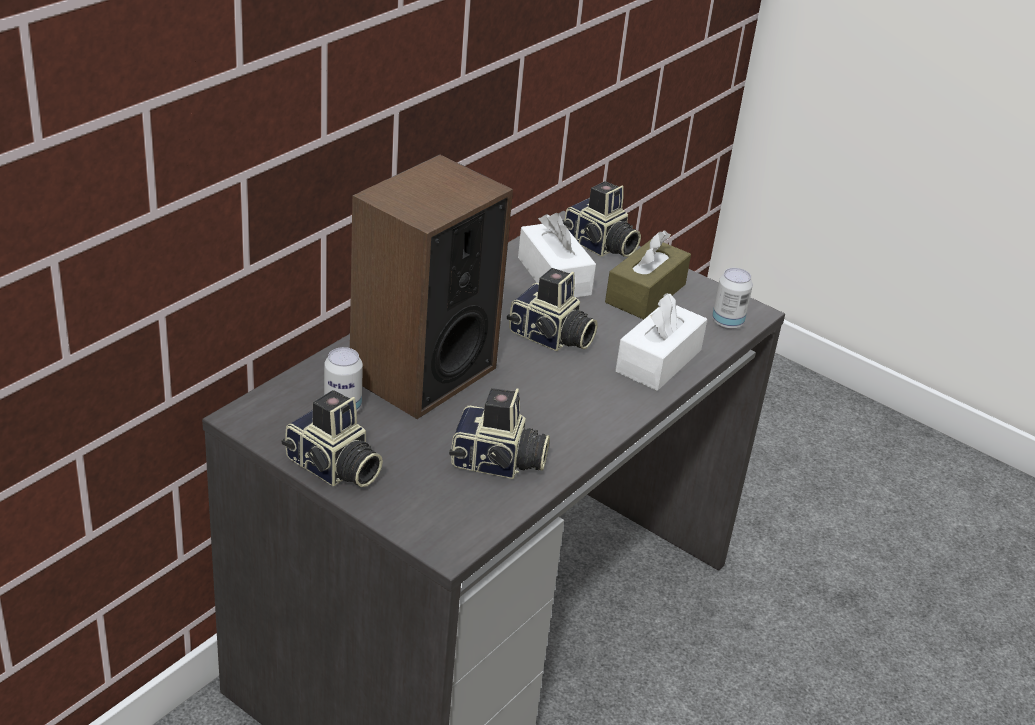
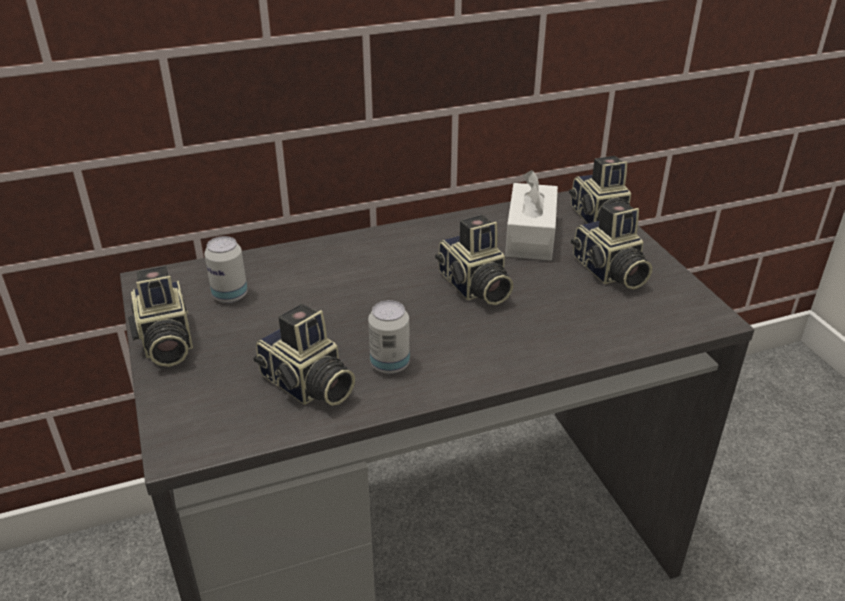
camera: 35 degrees right, 0 degrees up
(422, 373) = (327, 285): speaker -> none
(645, 293) = (609, 272): brown tissue box -> camera
(658, 361) = (563, 337): white tissue box -> none
(727, 323) = (675, 321): can -> can (390, 364)

